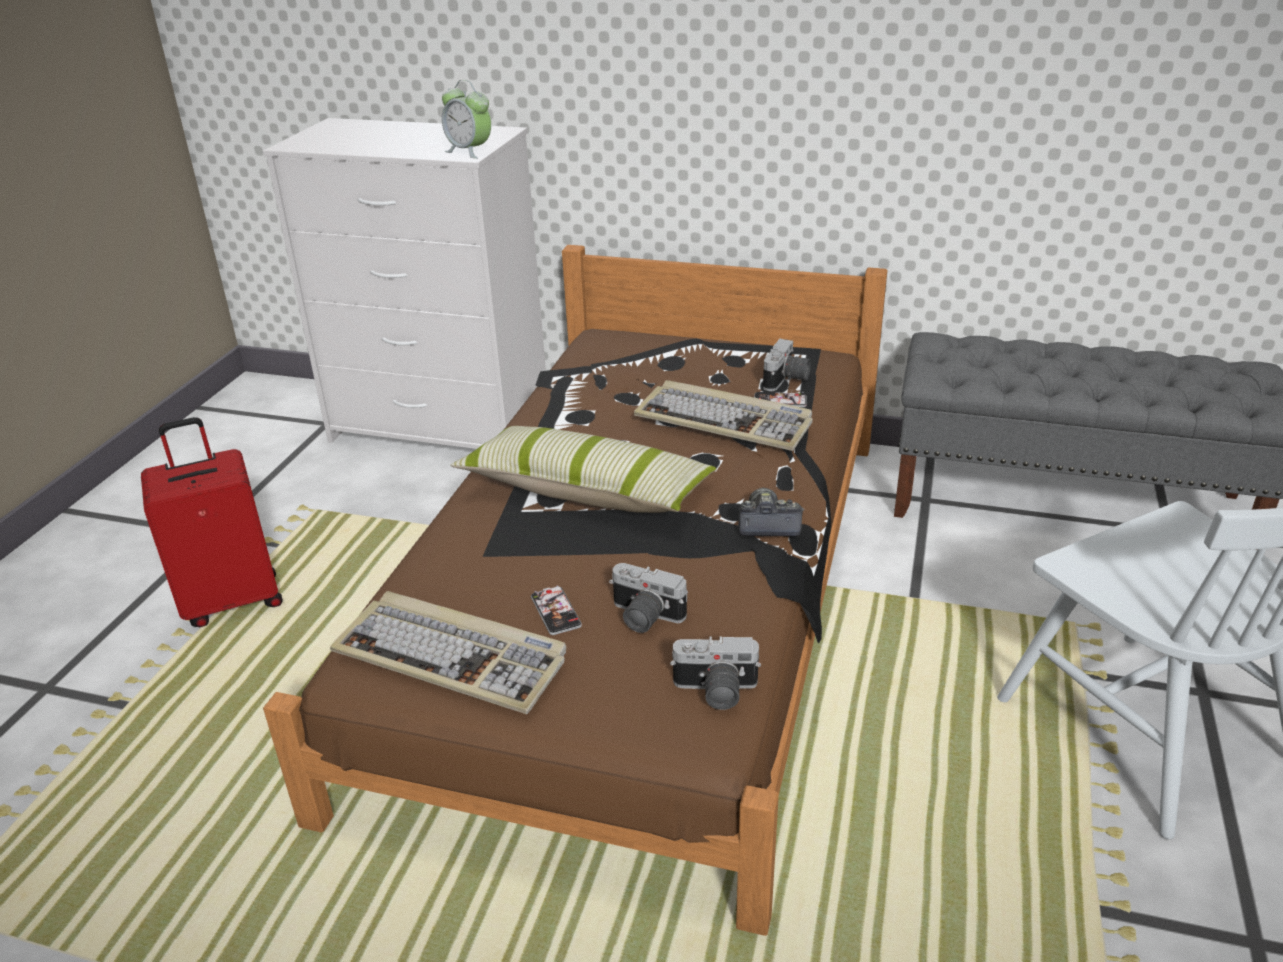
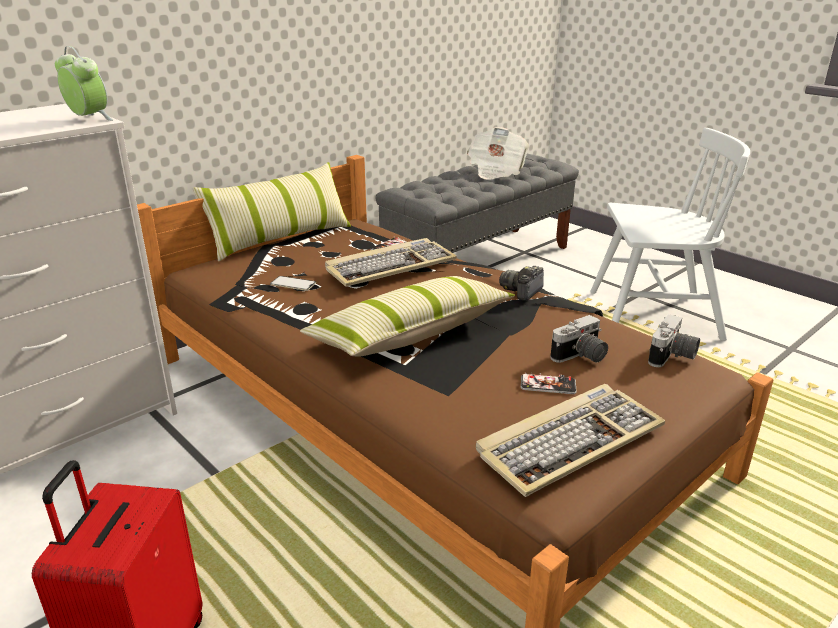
camera: 60 degrees left, 5 degrees down
(469, 152) = (89, 119): alarm clock -> alarm clock turned 120 degrees counterclockwise
(621, 388) = (293, 283): none -> phone
(724, 339) = (280, 238): none -> pillow
(787, 380) = (364, 239): camera -> none
(1133, 372) = (496, 171): none -> newspaper

